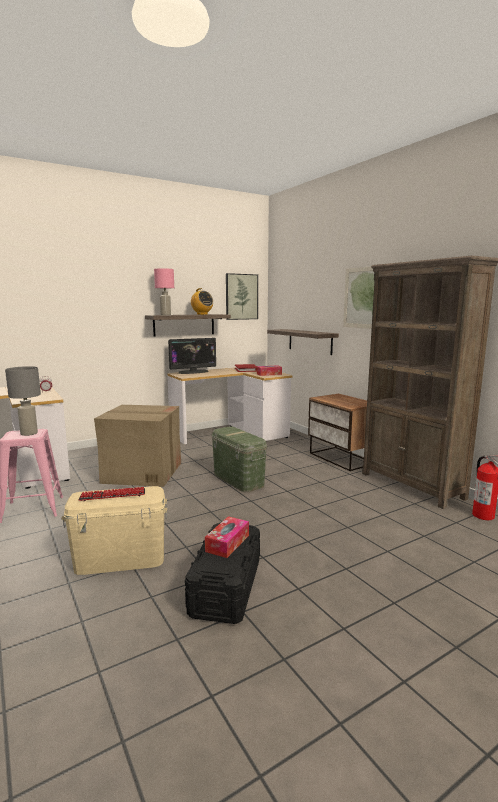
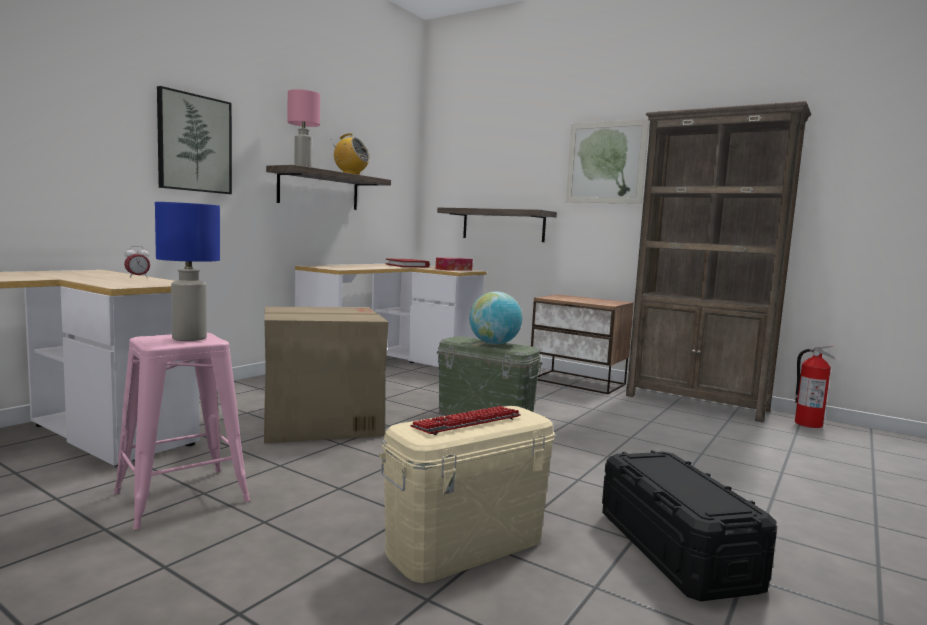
camera: 25 degrees left, 5 degrees down
(28, 433) = (188, 338): grey table lamp -> blue table lamp
(193, 372) = (335, 265): monitor -> none
(227, 543) = (675, 476): tissue box -> none
(240, 435) = (494, 344): none -> globe
(241, 297) = (391, 158): picture -> picture (194, 143)

